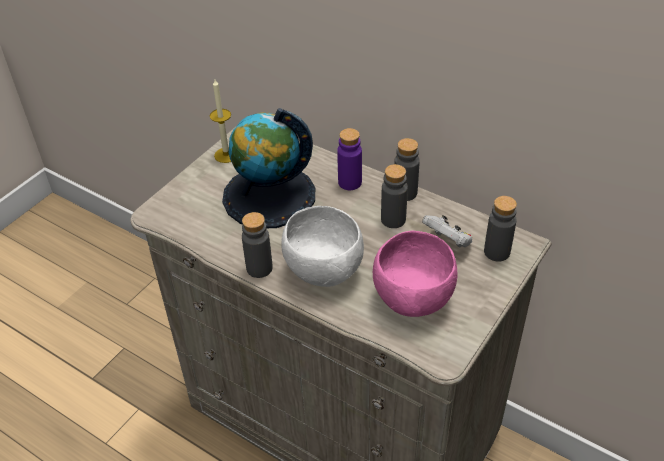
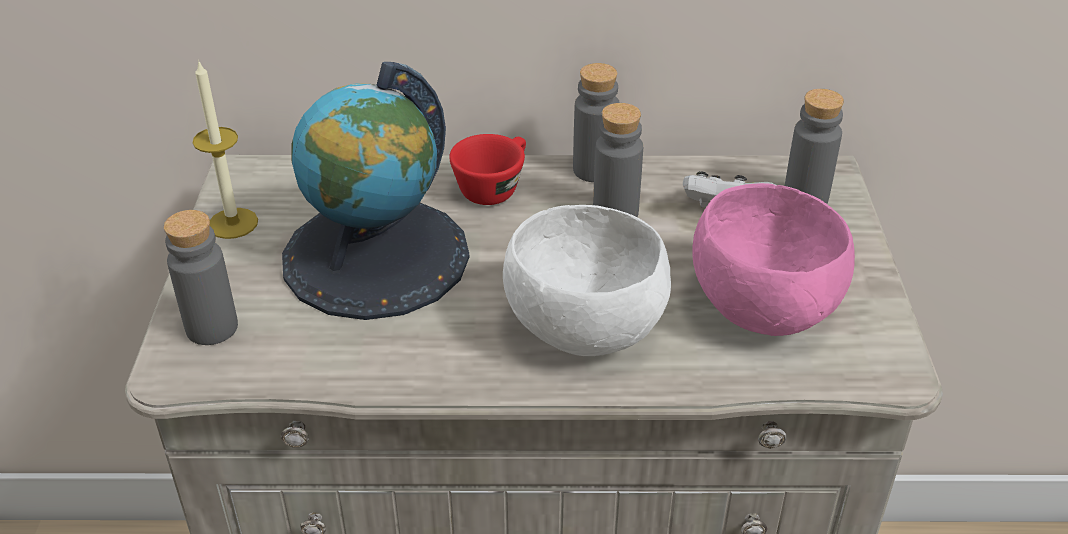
camera: 35 degrees left, 5 degrees down
(259, 268) = (471, 375): grey bottle -> grey bottle (212, 328)
(350, 182) = (494, 187): purple bottle -> red cup

